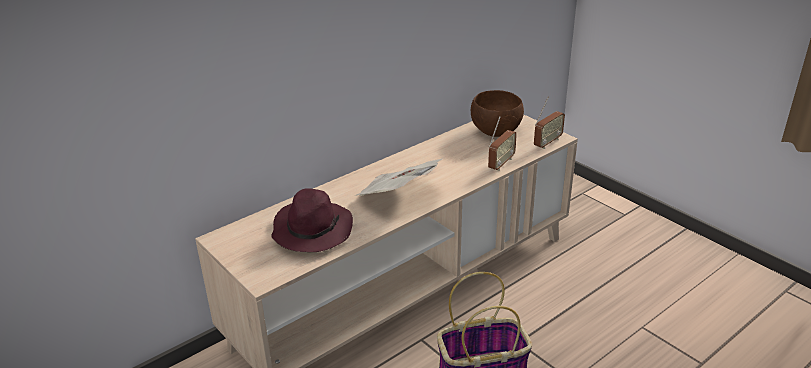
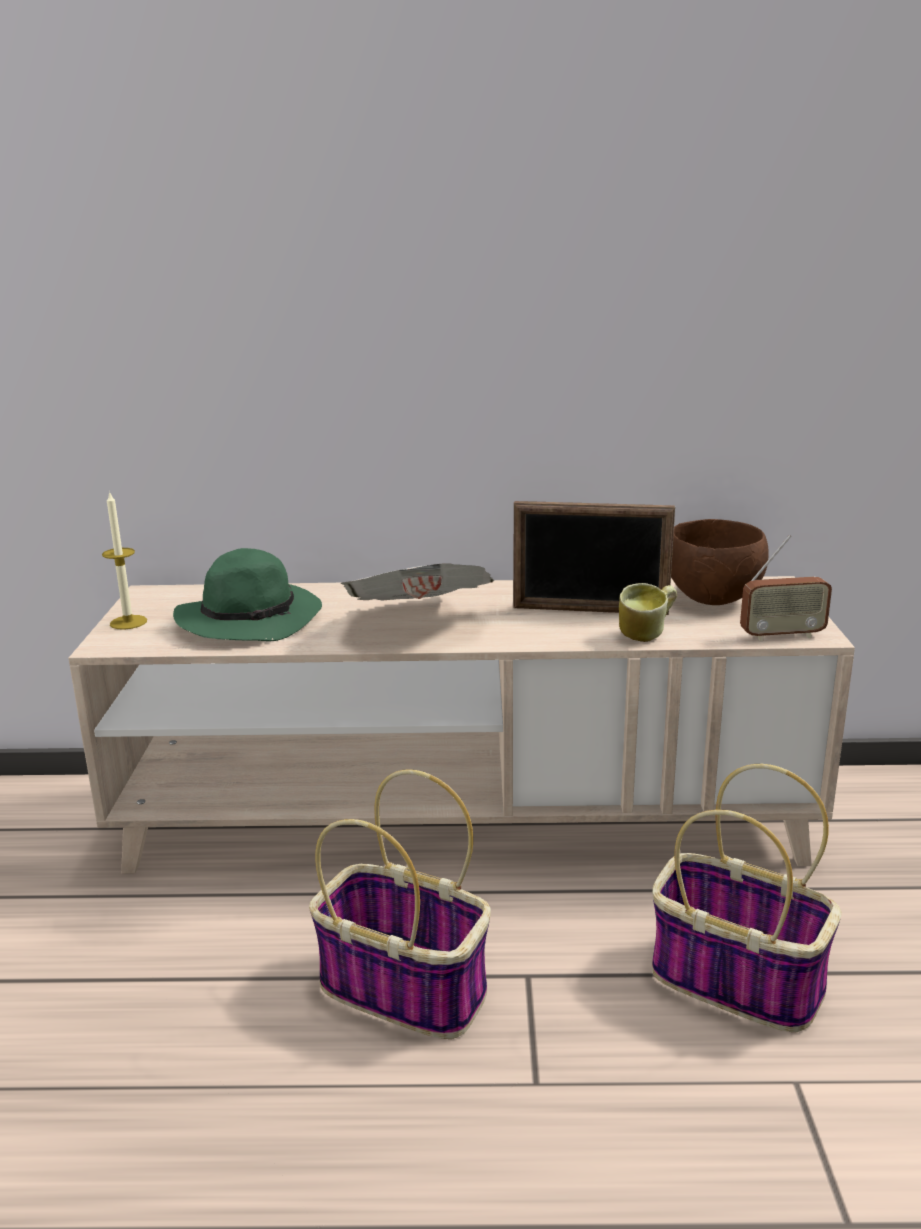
camera: 40 degrees right, 10 degrees down
(246, 261) = (128, 622): none -> candle
(312, 230) = (252, 619): purple hat -> green hat
(458, 158) = (590, 610): none -> picture frame
(501, 163) = (647, 636): radio -> mug
(585, 301) = (732, 979): none -> basket

